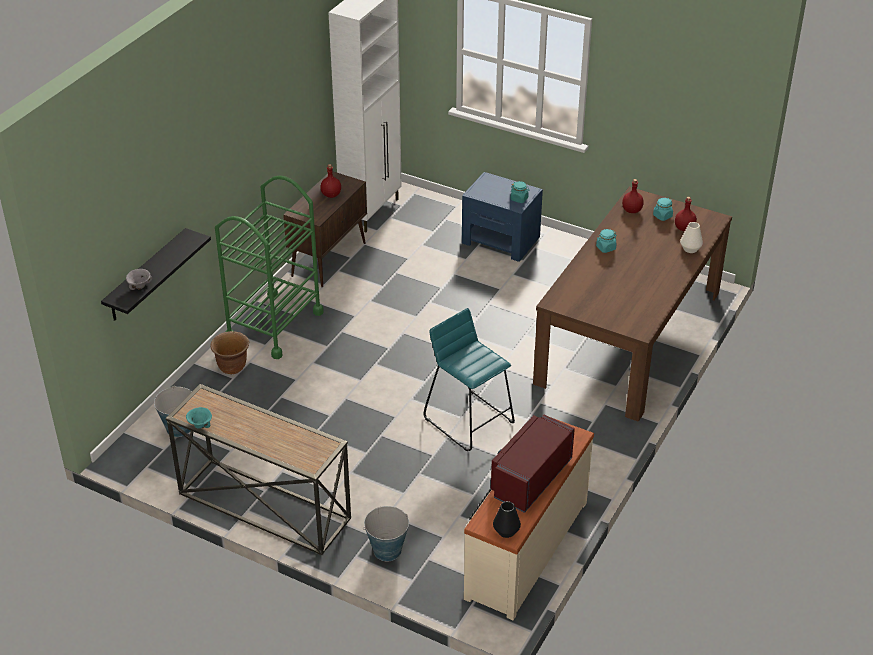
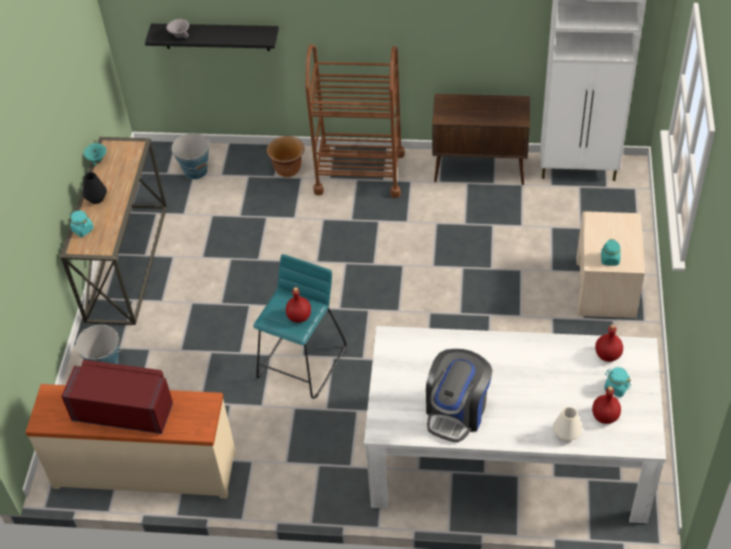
camera: 70 degrees right, 10 degrees up
(274, 325) = (359, 173): green cart -> brown cart
(331, 194) = (489, 112): red bottle -> red bottle (299, 317)
(501, 240) = (605, 287): blue nightstand -> beige nightstand
(506, 531) = (46, 416): black vase -> black vase (96, 198)
(605, 248) = (516, 353): turquoise jar -> turquoise jar (82, 229)
(629, 337) = (508, 456): brown dining table -> white dining table
(643, 290) = (457, 411): none -> coffee machine

